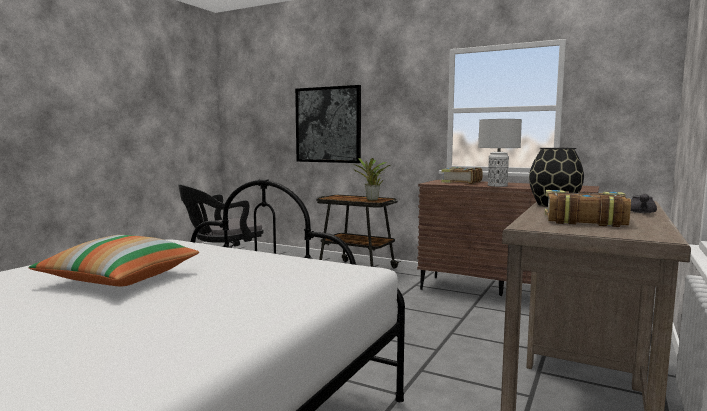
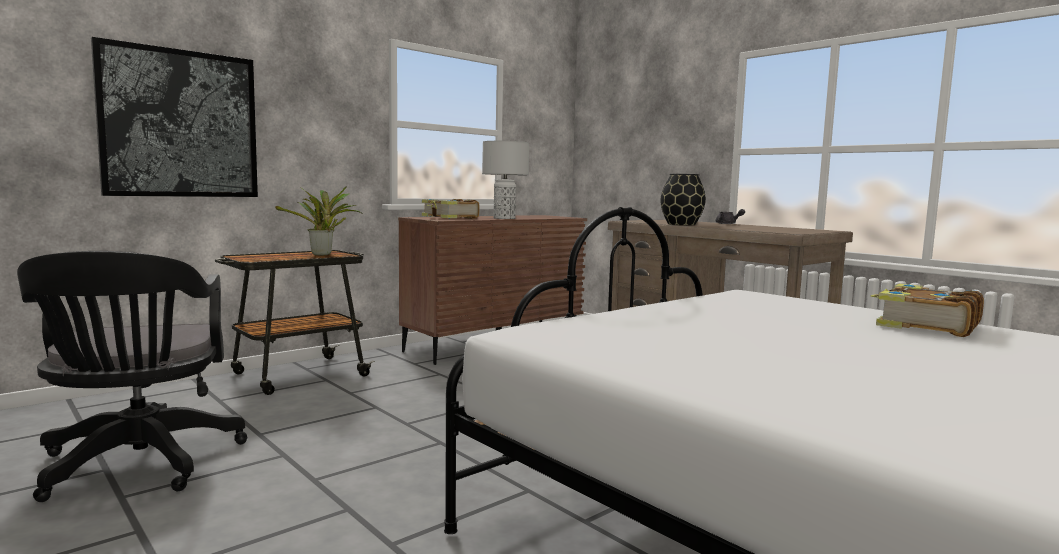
camera: 70 degrees left, 0 degrees up
(120, 279) = (791, 346): pillow -> none
(582, 220) = (764, 228): book -> book (925, 325)

